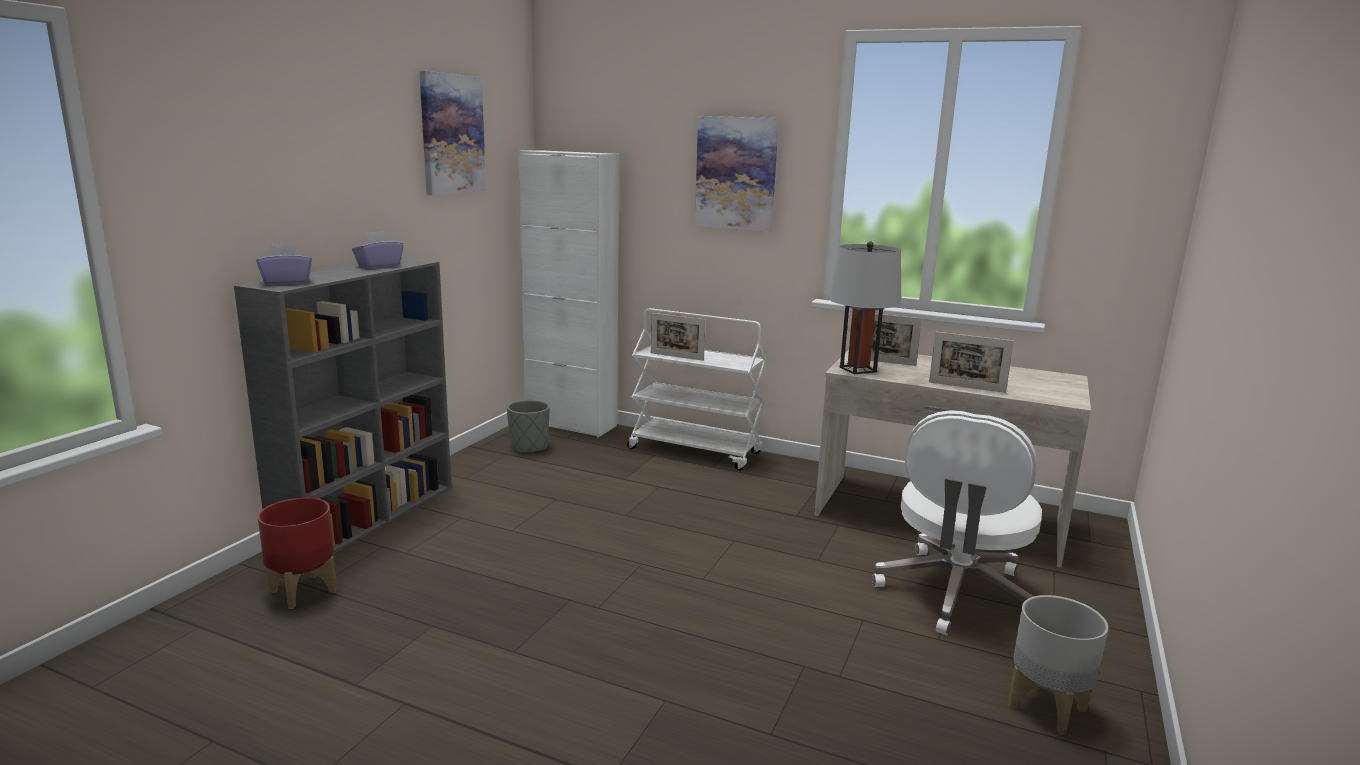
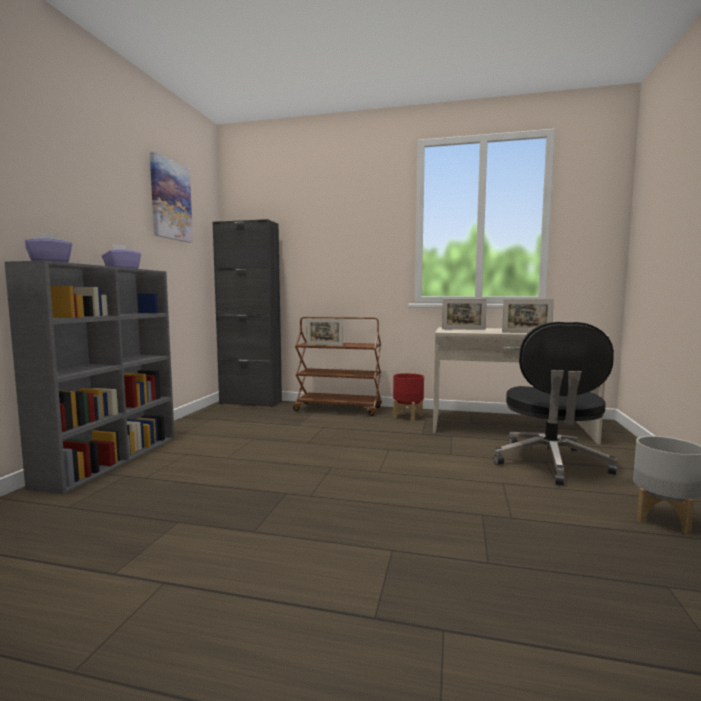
camera: 10 degrees left, 10 degrees down
(304, 591) = (59, 510): red planter -> red planter (408, 416)
(529, 447) = (226, 414): grey planter -> none
(571, 424) = (250, 402): white cabinet -> black cabinet
(695, 451) = (339, 409): white cart -> brown cart
(736, 173) = (354, 230): picture -> none
(858, 369) = (453, 331): grey table lamp -> none
(956, 594) = (550, 463): white office chair -> black office chair

